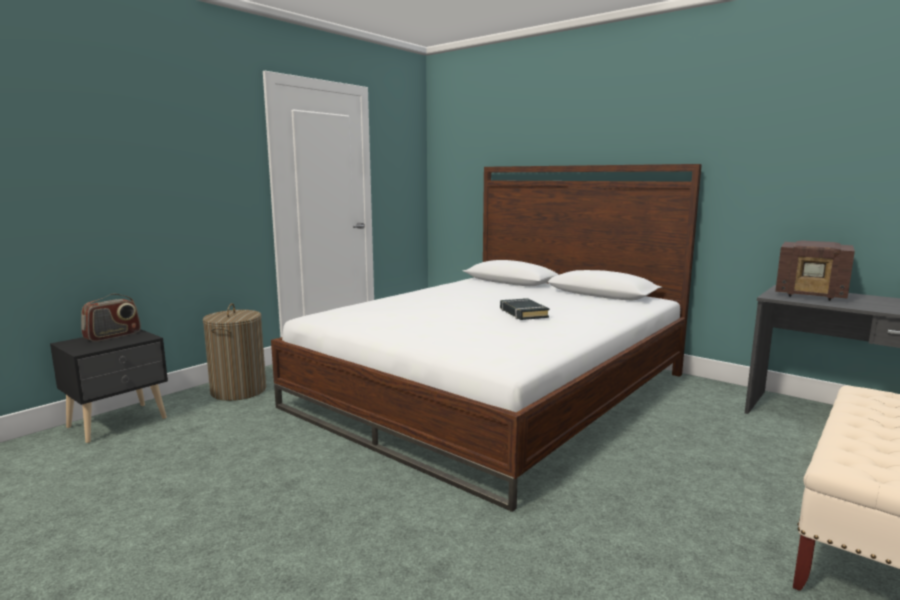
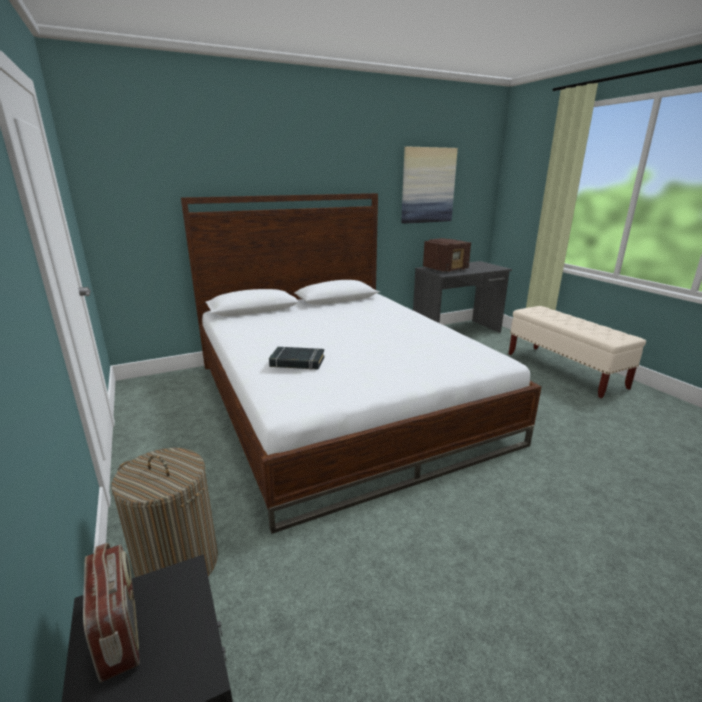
camera: 65 degrees left, 10 degrees up
(523, 313) = (373, 328): black book -> black book (297, 362)
(814, 152) = (428, 185): none -> picture

